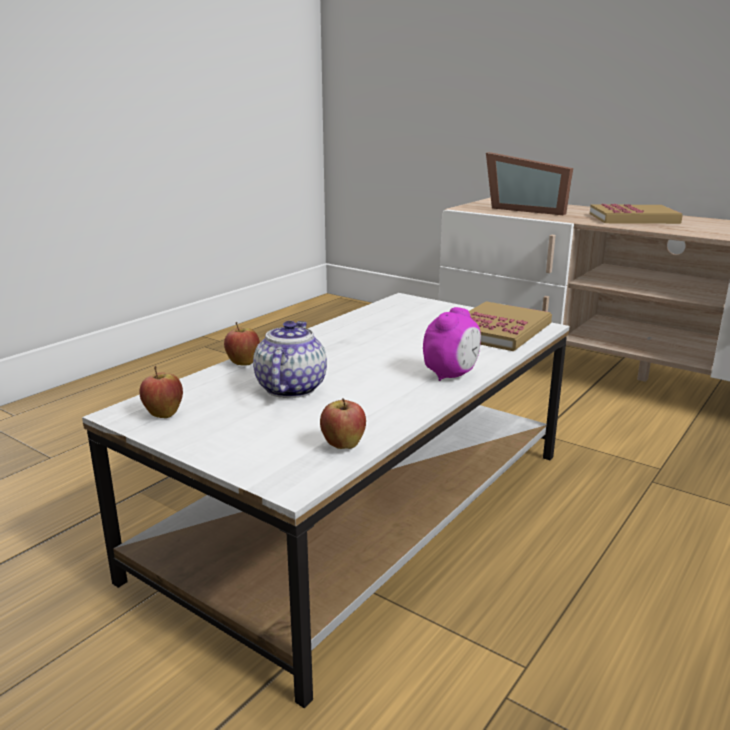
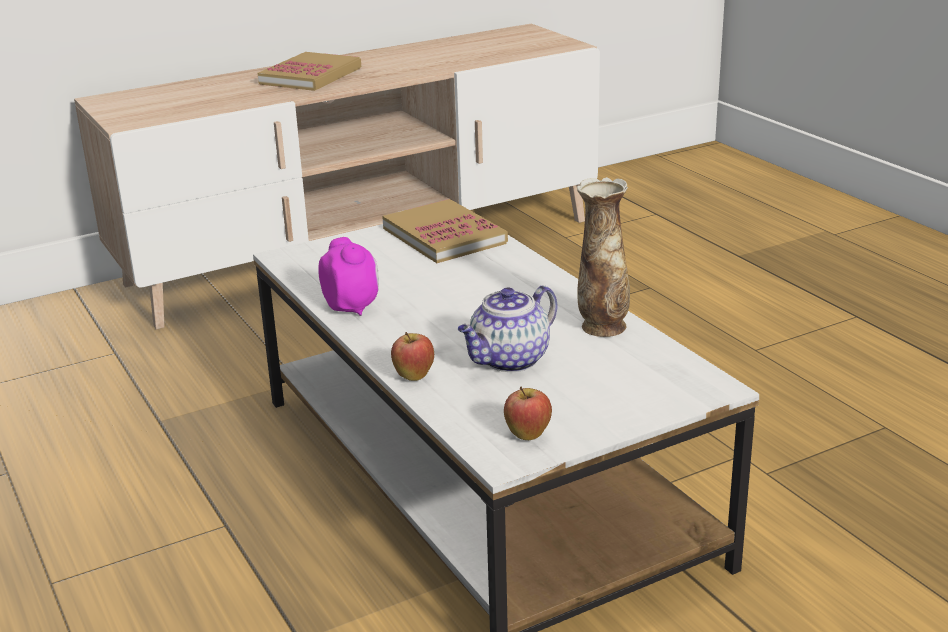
camera: 65 degrees left, 5 degrees up
(290, 388) = (509, 360): teapot -> teapot turned 75 degrees counterclockwise
(343, 447) = (660, 356): apple -> none
(384, 412) = (602, 327): none -> vase
(451, 375) = (541, 282): alarm clock -> alarm clock (352, 307)
(527, 209) = (189, 101): picture frame -> none

